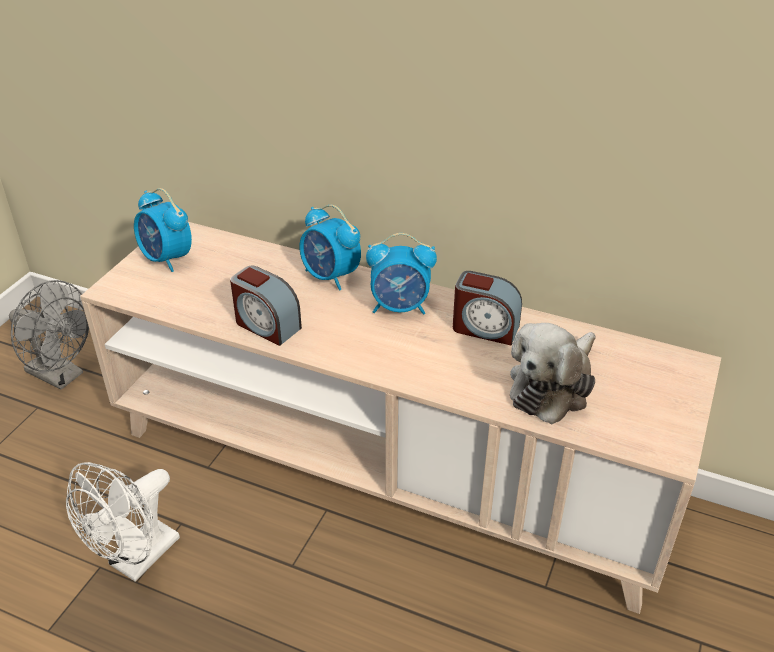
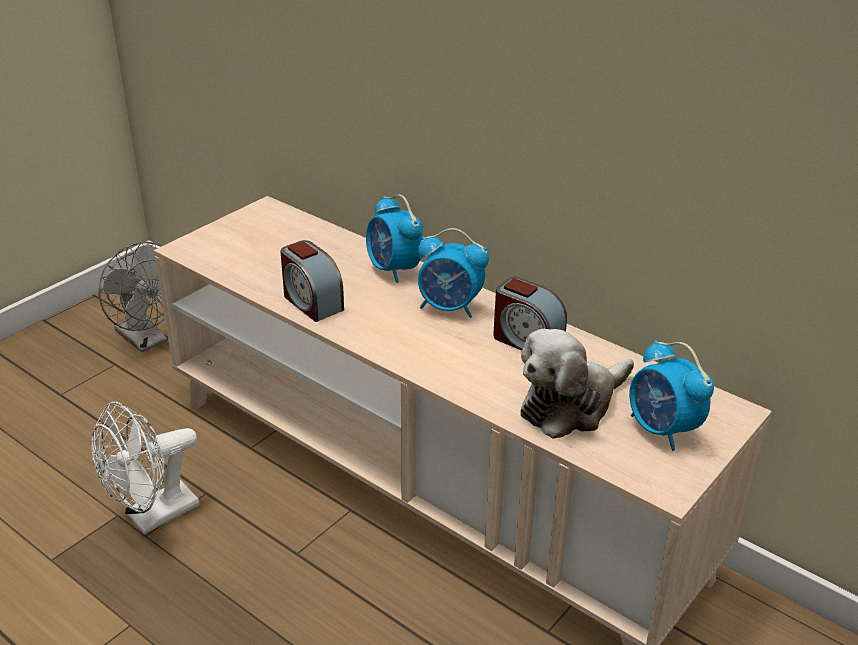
camera: 15 degrees right, 5 degrees down
(167, 259) = (246, 231): alarm clock -> alarm clock (662, 430)

